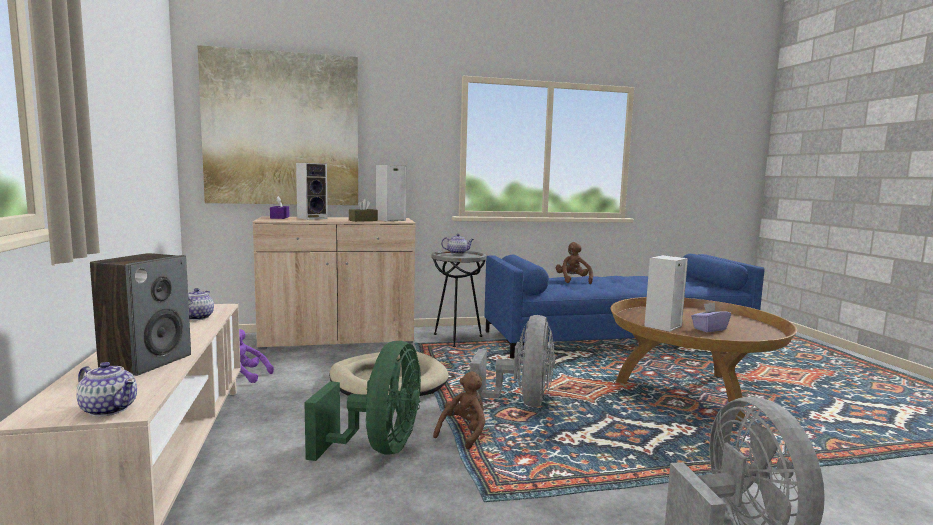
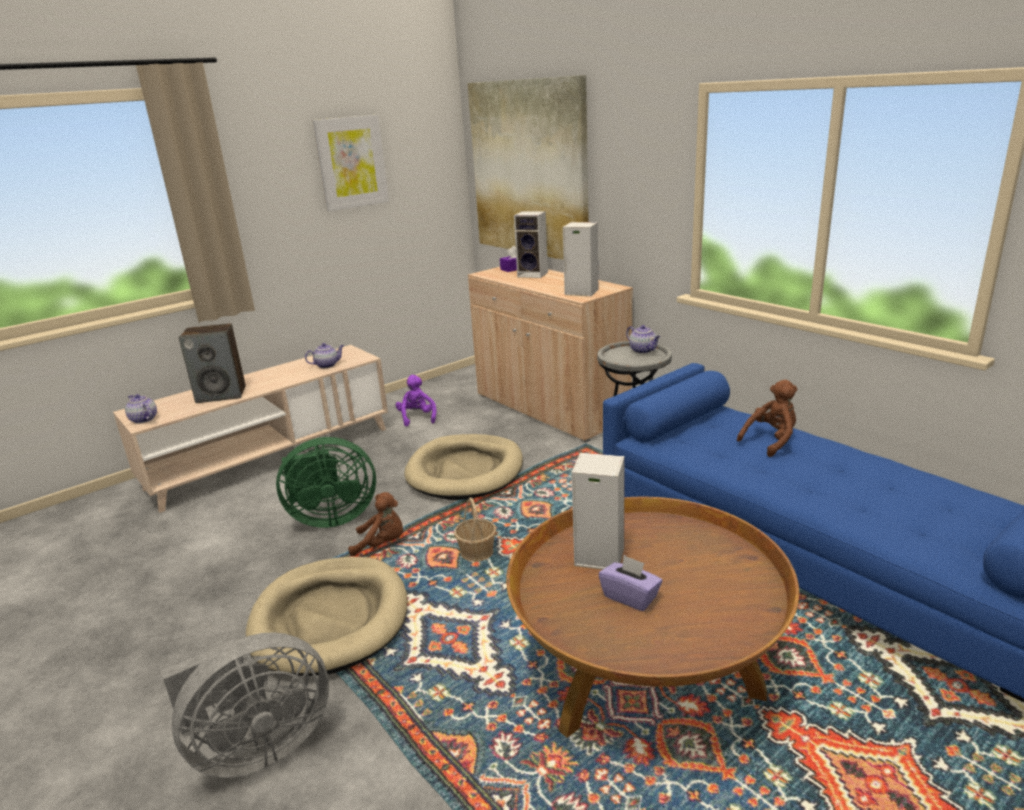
camera: 65 degrees right, 15 degrees up
(109, 409) = (143, 419): teapot -> teapot turned 135 degrees clockwise
(128, 90) = (351, 162): none -> picture
(363, 220) = (551, 288): brown tissue box -> none
(521, 403) = (477, 552): grey fan -> basket
(565, 476) = (330, 619): none -> beige dog bed

